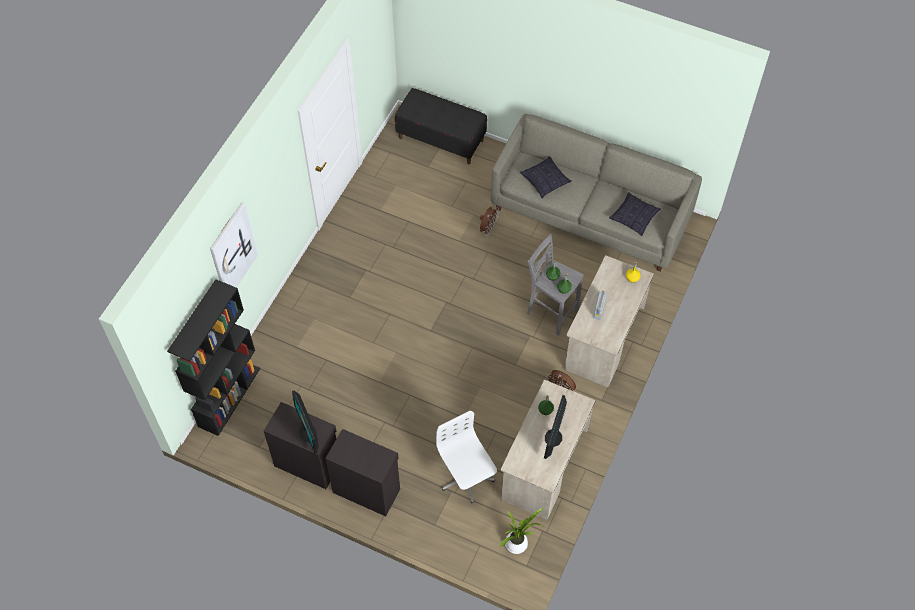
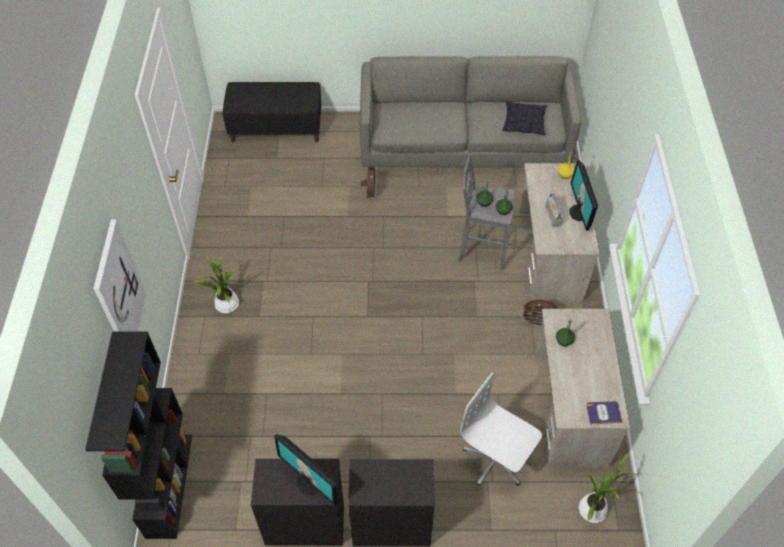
camera: 25 degrees left, 5 degrees down
(329, 279) = (225, 306): none -> potted plant
(540, 473) = (603, 413): none -> book
(545, 181) = (416, 120): pillow -> none
(553, 438) = (592, 367): monitor -> monitor (579, 213)

